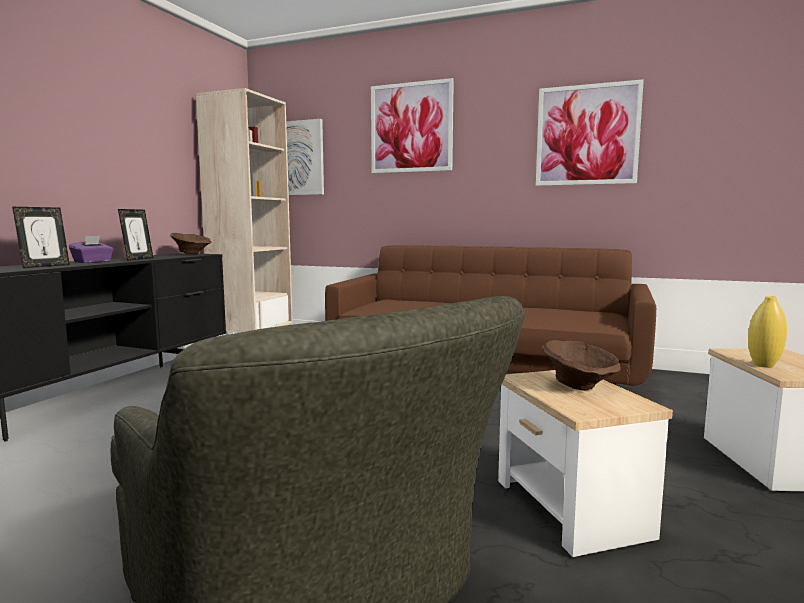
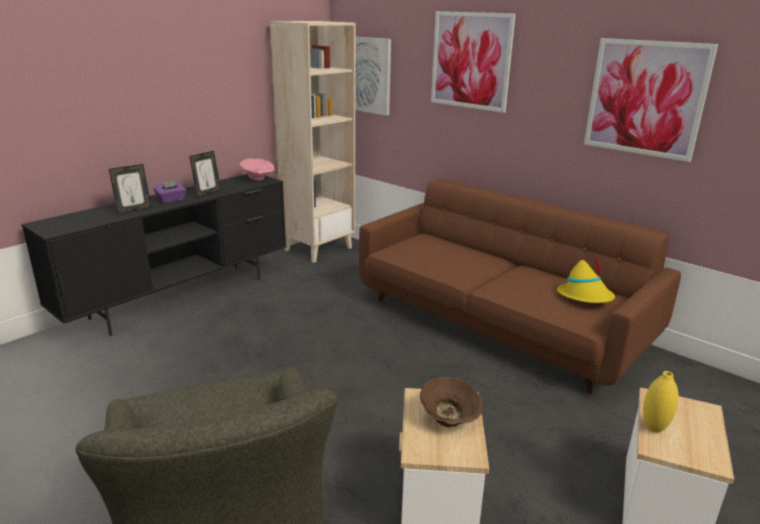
camera: 20 degrees right, 15 degrees up
(191, 254) = (258, 179): brown bowl -> pink bowl
(582, 311) = (585, 297): none -> yellow hat

